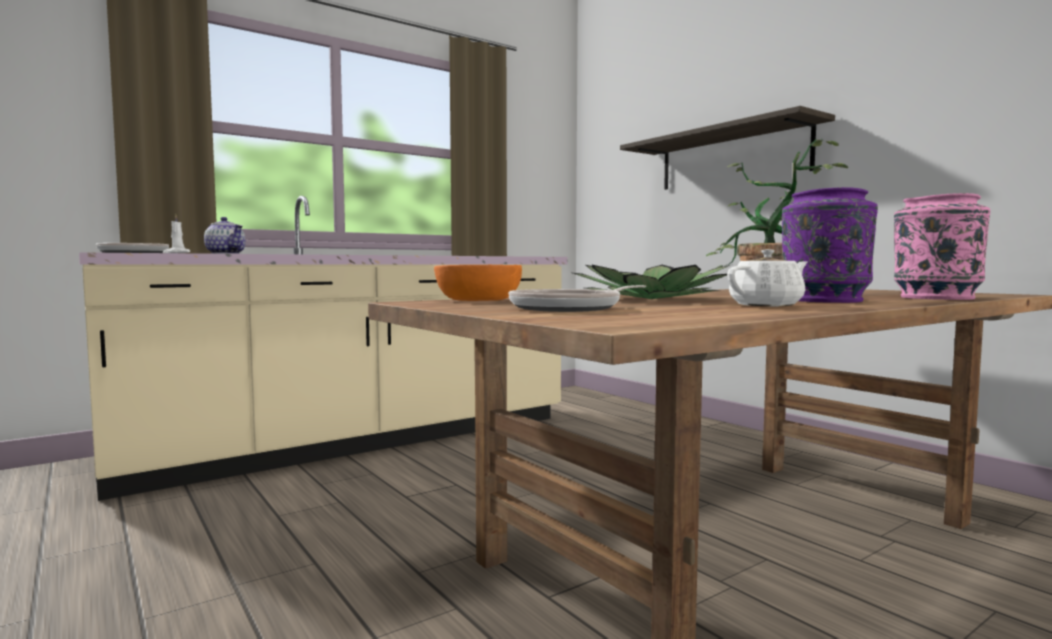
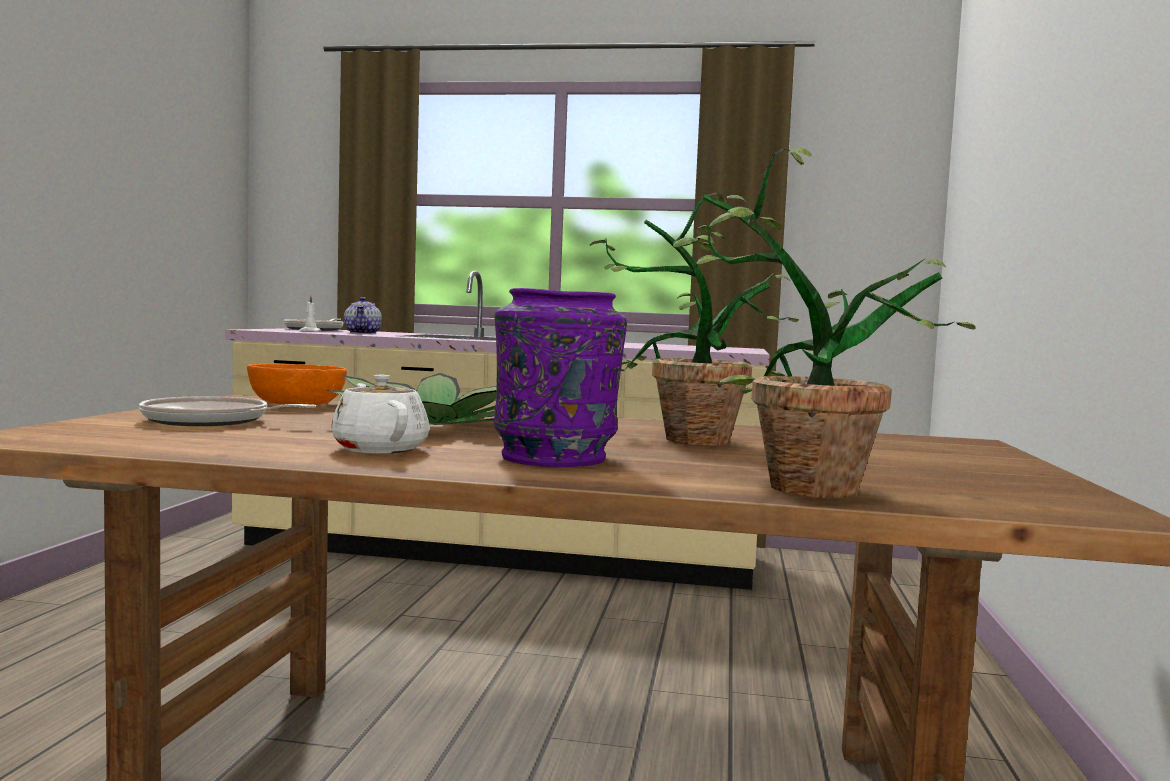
camera: 45 degrees right, 0 degrees up
(732, 158) = (1046, 190): shelf -> none
(767, 305) = (379, 449): white teapot -> white teapot turned 135 degrees counterclockwise
(935, 298) = (787, 486): pink vase -> potted plant

